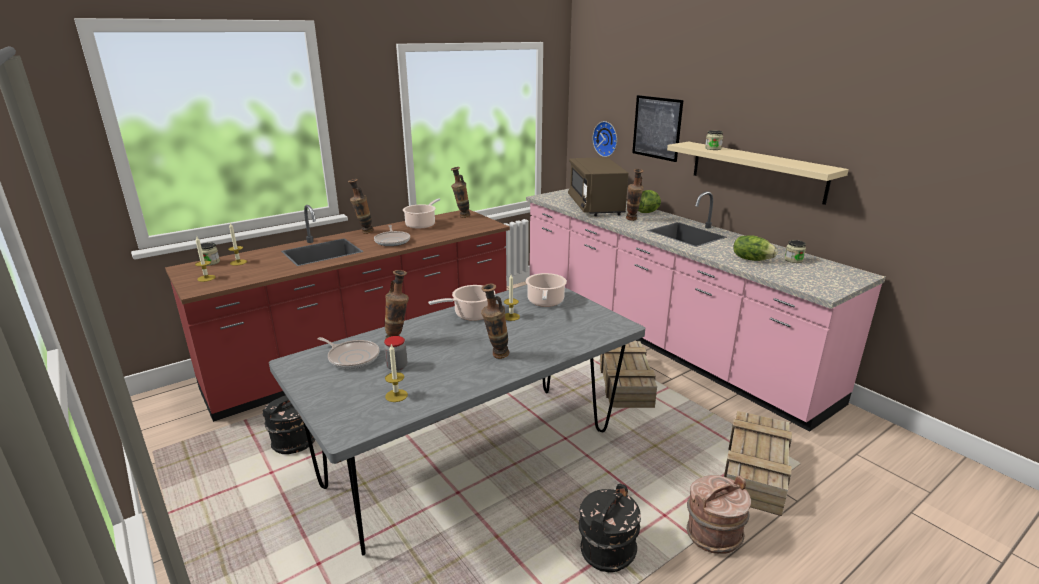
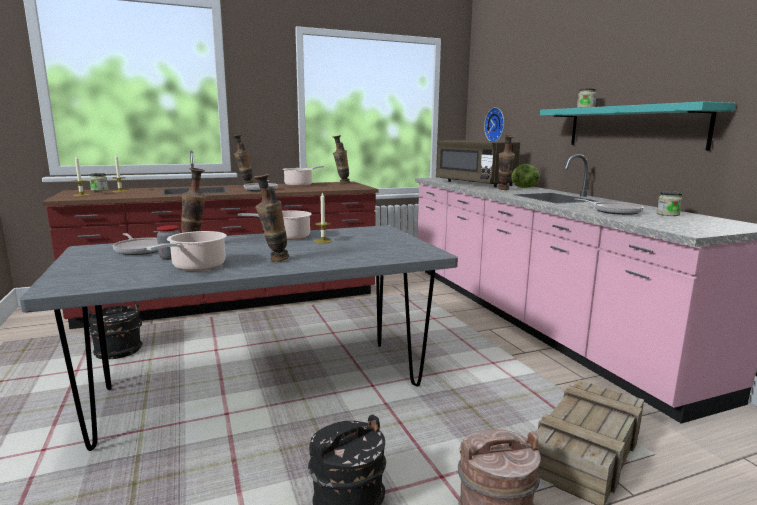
camera: 15 degrees right, 10 degrees down
(396, 395) = (141, 273): candle -> none
(545, 302) = (369, 236): cooking pot -> cooking pot (196, 267)
(595, 206) = (475, 183): brown microwave -> brown microwave turned 45 degrees counterclockwise
(626, 384) = (469, 350): crate -> none
(657, 128) = (538, 103): picture -> none
(751, 259) = (614, 211): lettuce -> frying pan
(756, 171) = (633, 127): beige shelf -> turquoise shelf

